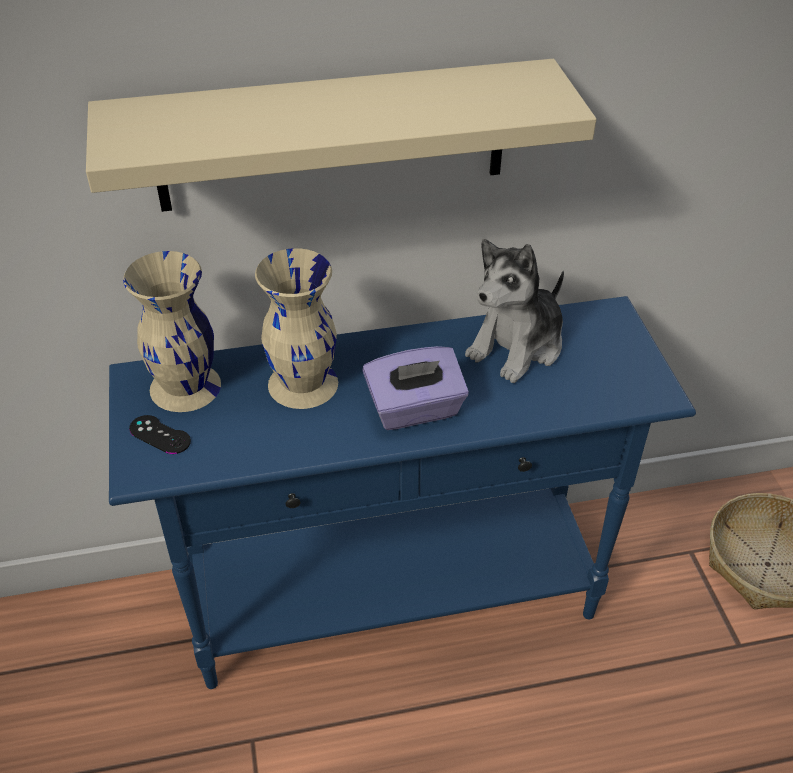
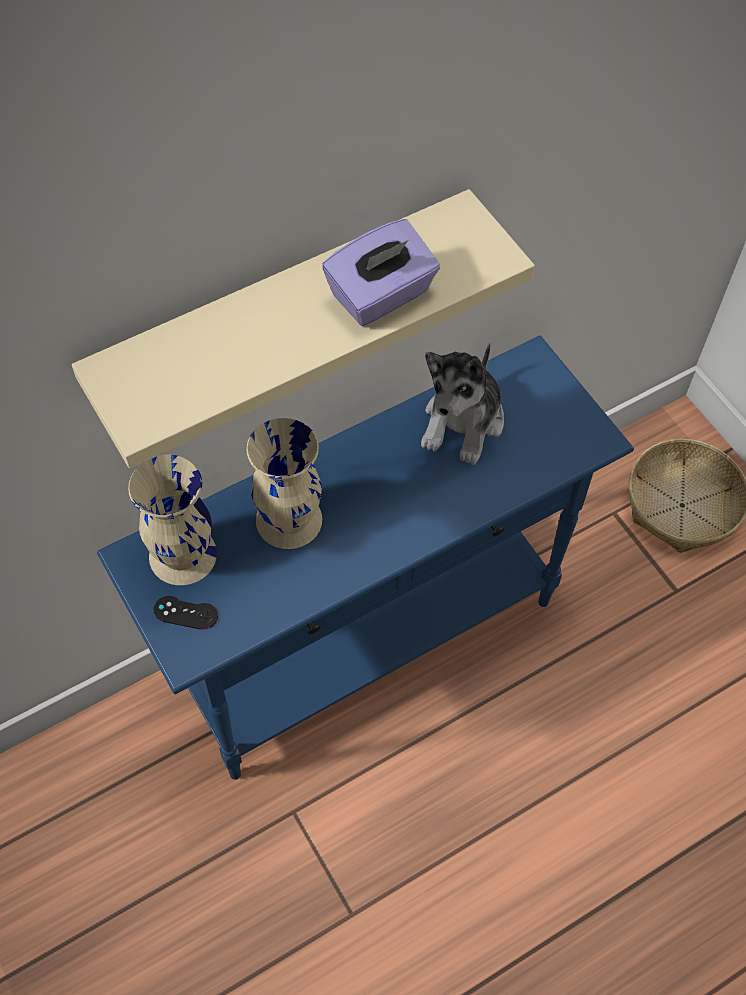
camera: 20 degrees left, 15 degrees up
(415, 410) = (399, 518): purple tissue box -> purple tissue box (381, 295)

